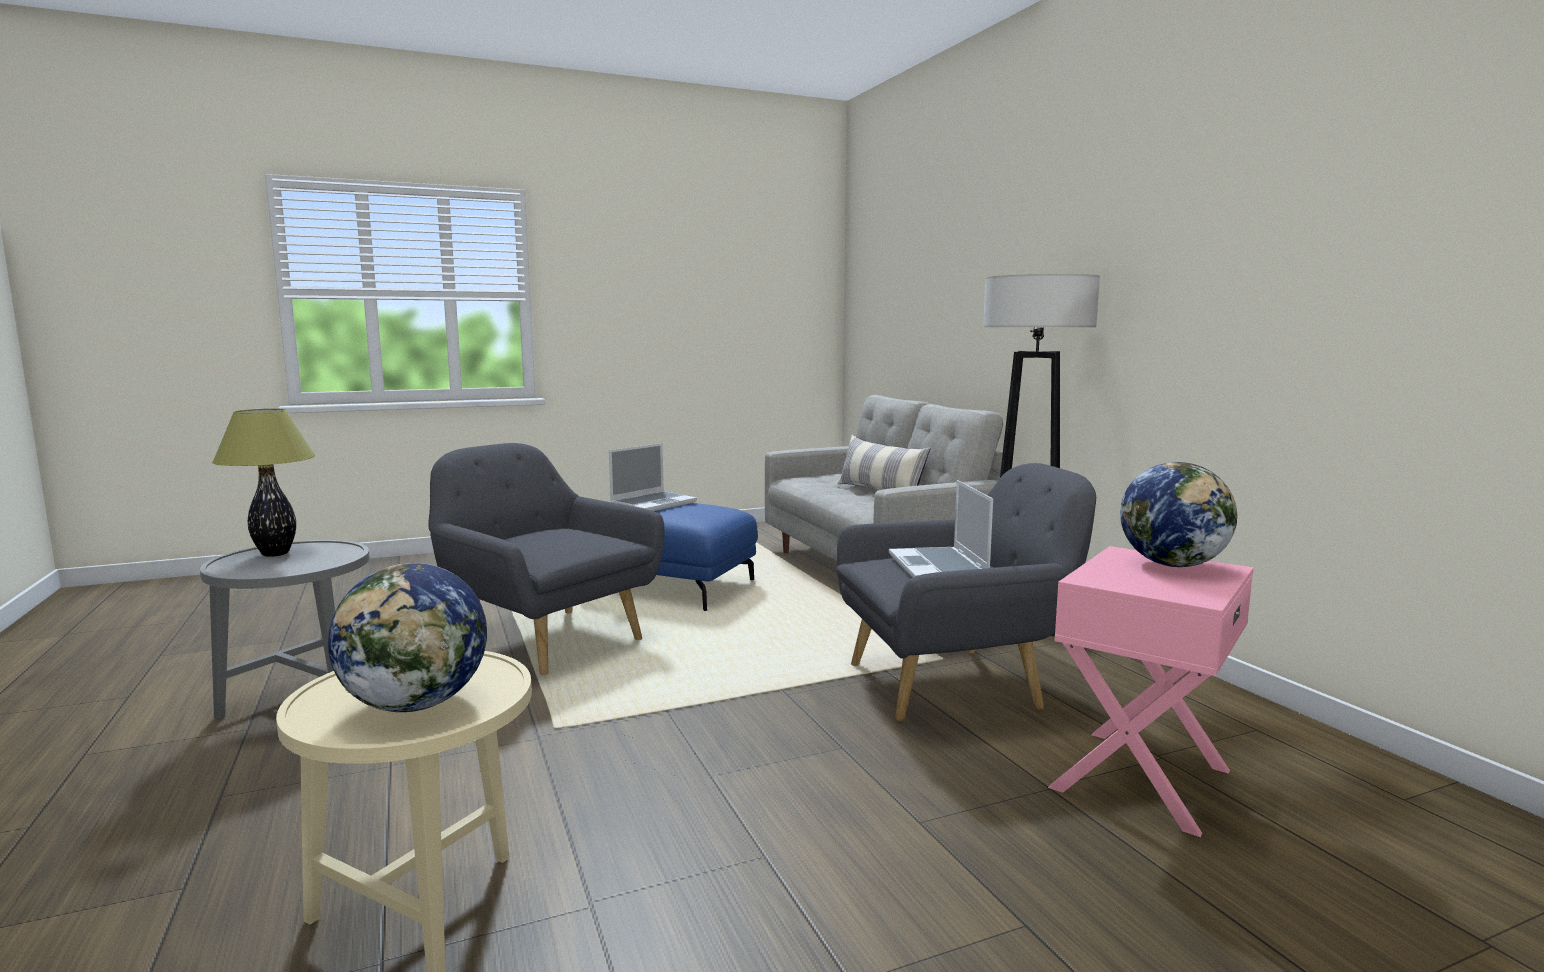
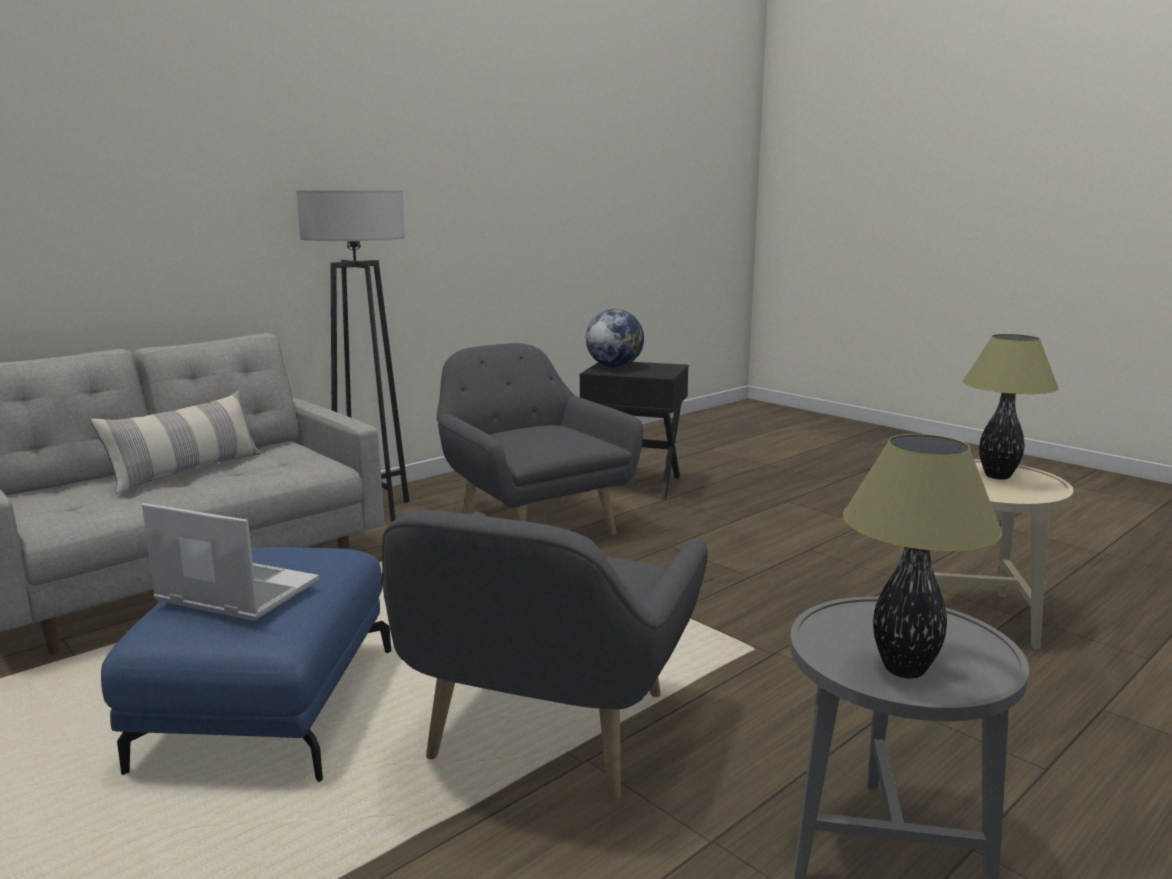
camera: 110 degrees left, 5 degrees up
(416, 704) = (997, 476): globe -> table lamp
(939, 567) = (545, 434): laptop -> none
(1137, 778) = (633, 484): pink side table -> black side table

